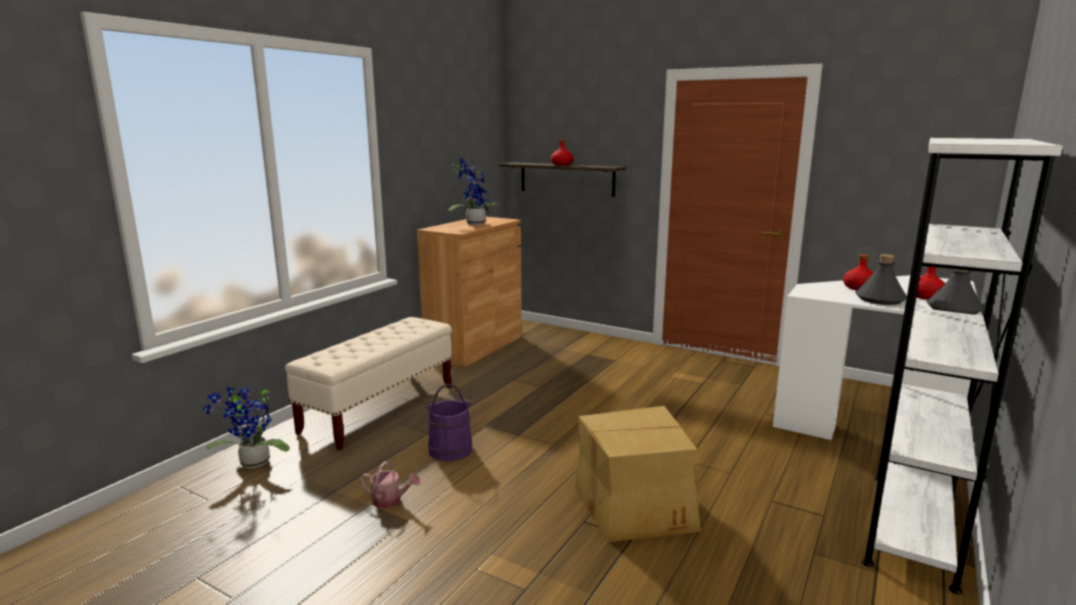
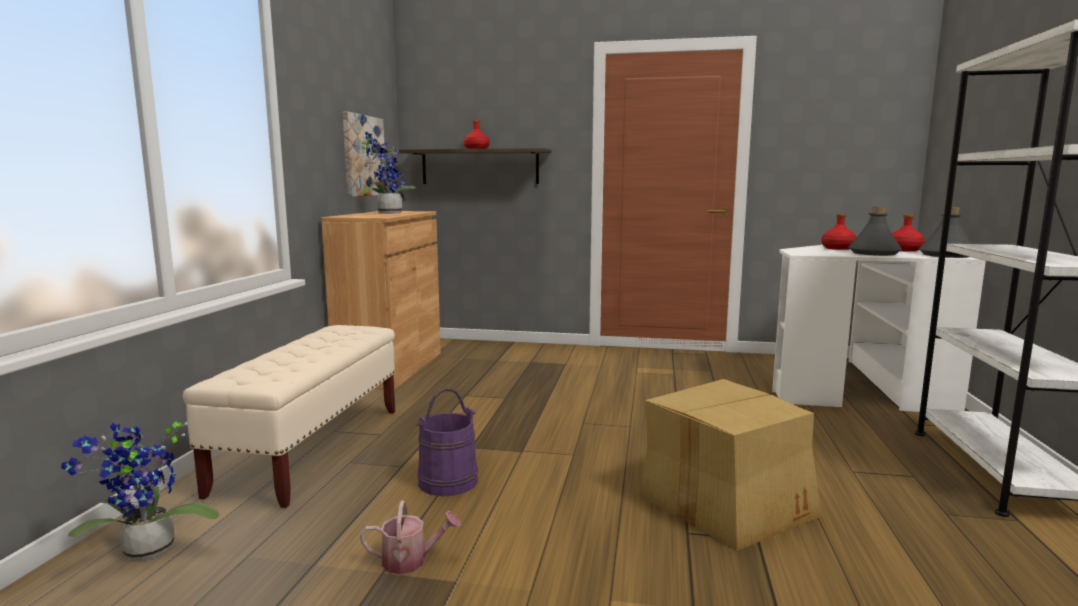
camera: 20 degrees left, 5 degrees down
(463, 173) = (363, 156): none -> picture

